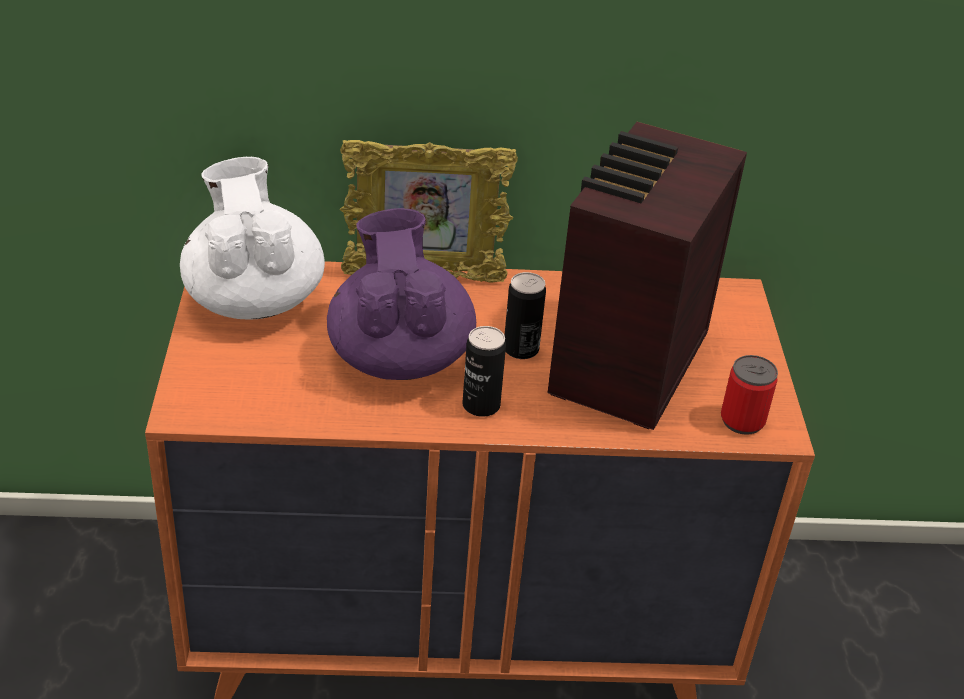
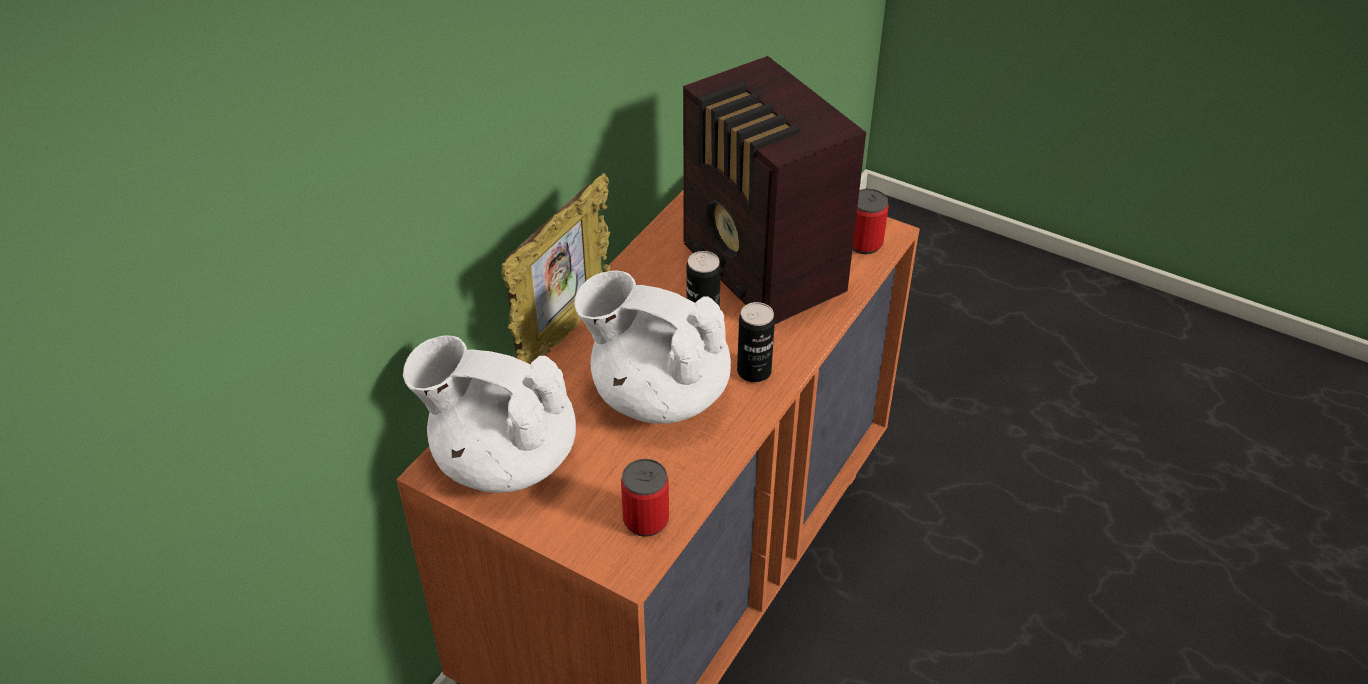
camera: 55 degrees left, 5 degrees up
(242, 403) = (646, 520): none -> can
(399, 356) = (658, 394): purple teapot -> white teapot

